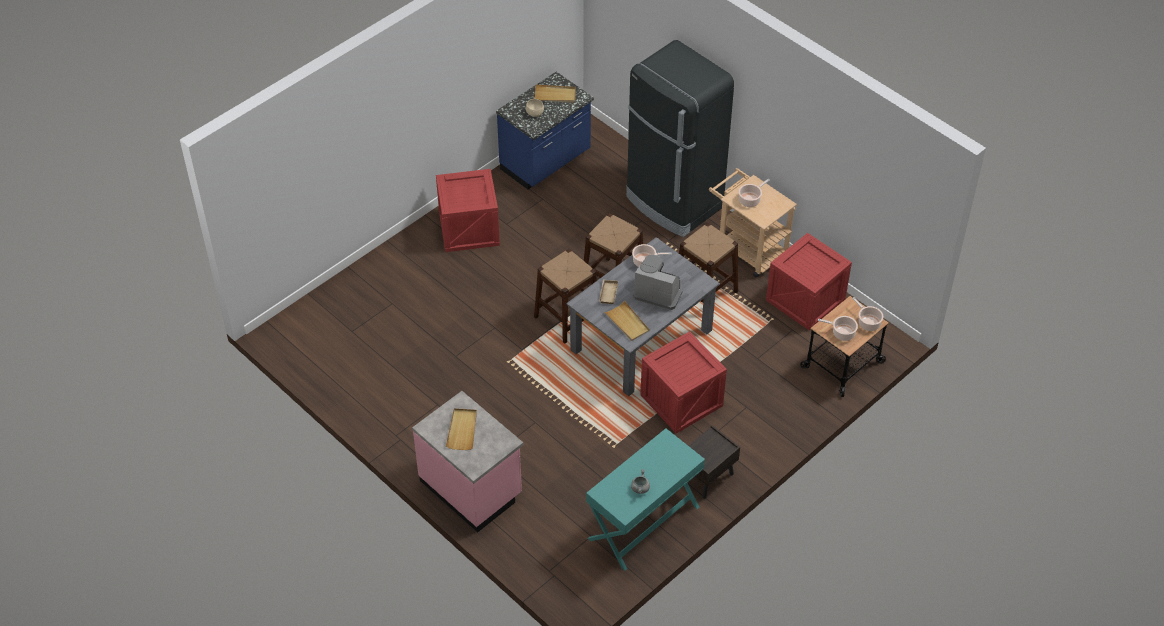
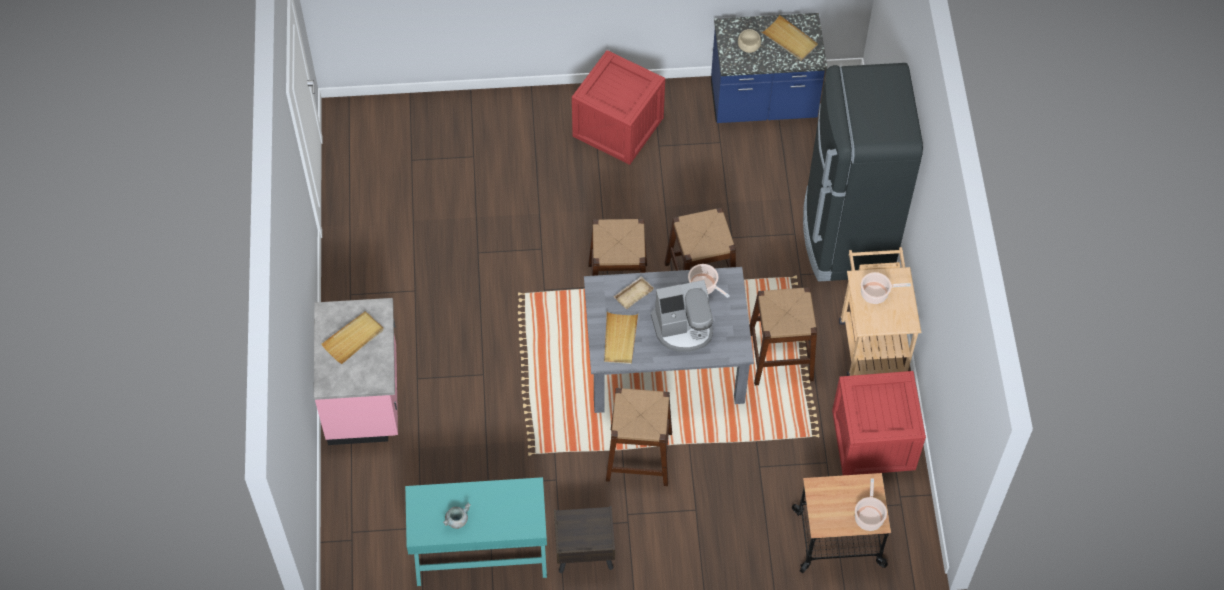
camera: 40 degrees right, 10 degrees up
(658, 292) = (683, 328): coffee machine -> coffee machine turned 105 degrees clockwise
(681, 401) = (639, 456): crate -> brown stool
(842, 333) = (829, 507): cooking pot -> none

